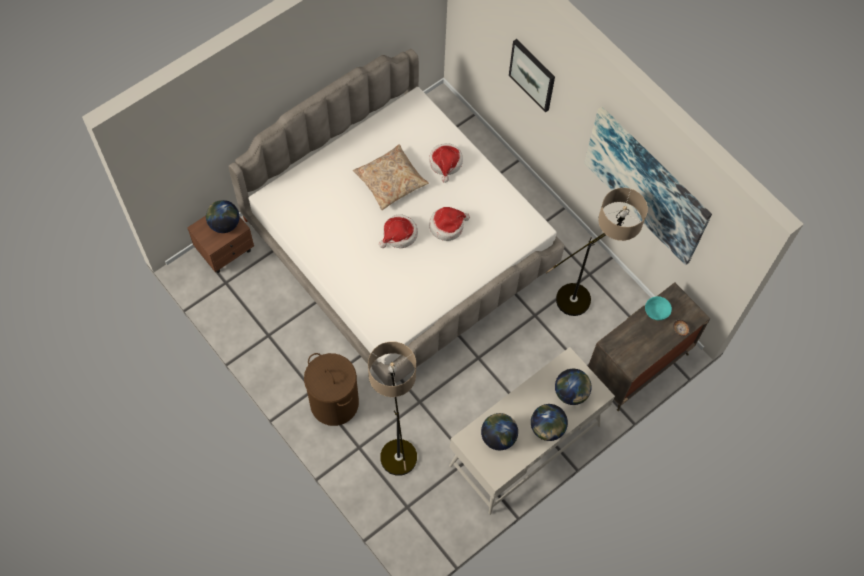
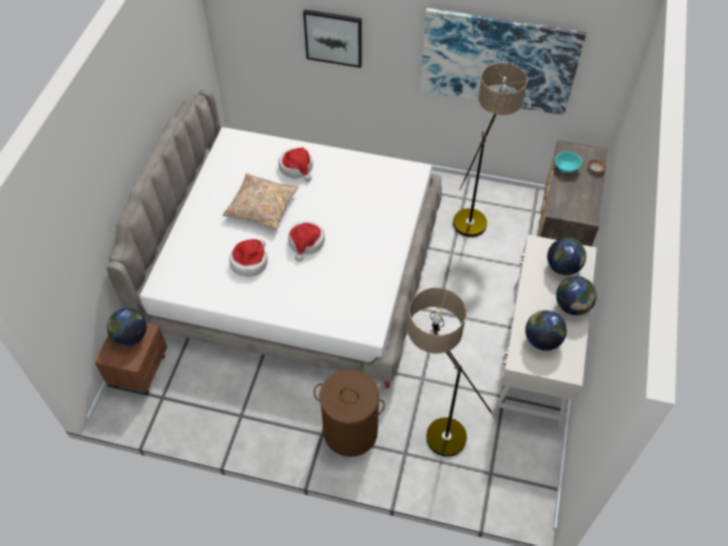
camera: 35 degrees left, 10 degrees down
(447, 226) = (341, 211): hat -> hat (250, 262)

